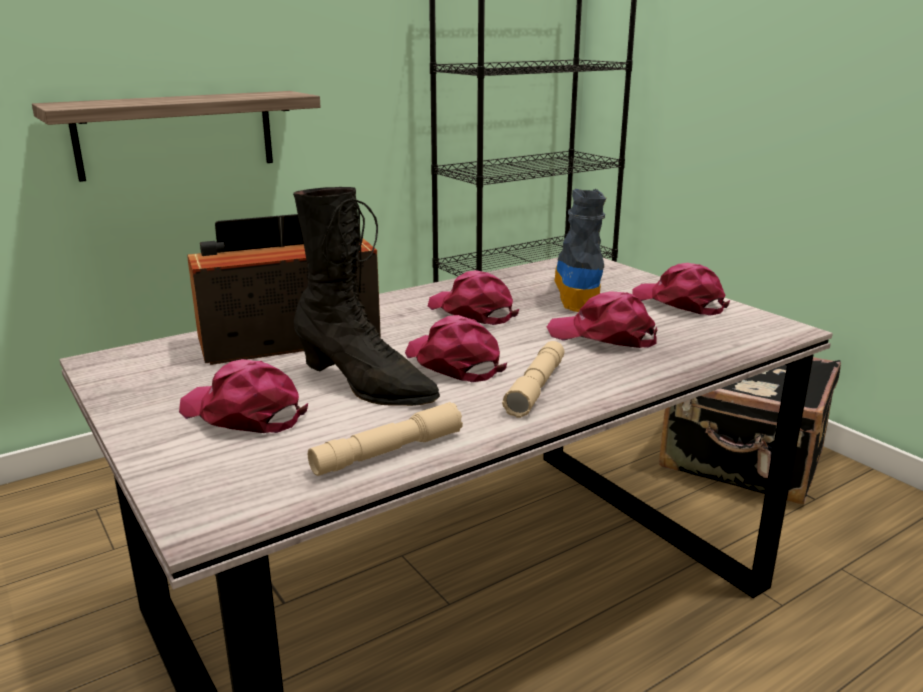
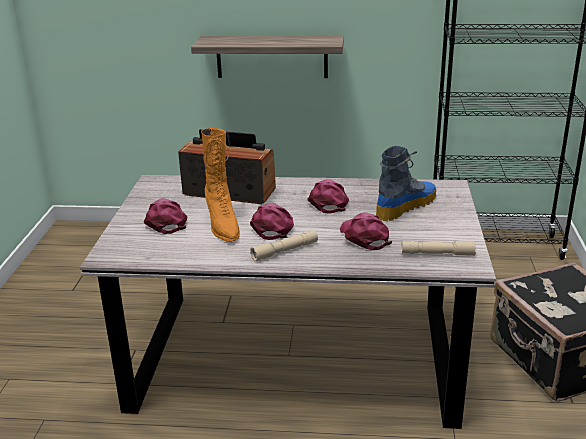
camera: 40 degrees right, 5 degrees up
(365, 386) = (222, 225): black boot -> orange boot
(388, 452) = (187, 256): beige flashlight -> beige flashlight (437, 254)
(679, 303) = (446, 231): pink cap -> none

